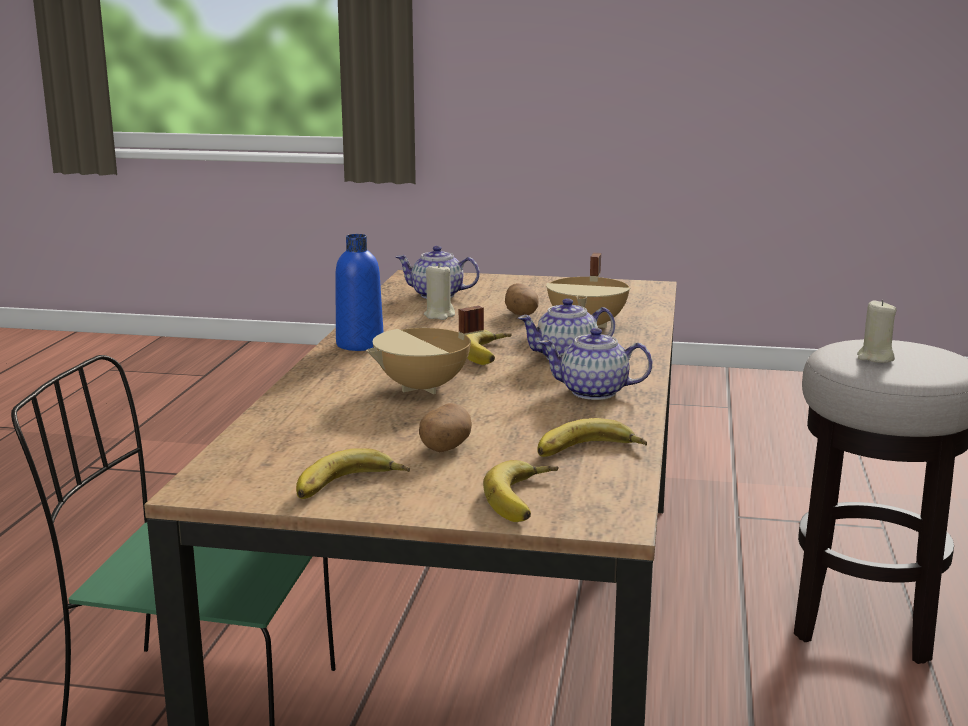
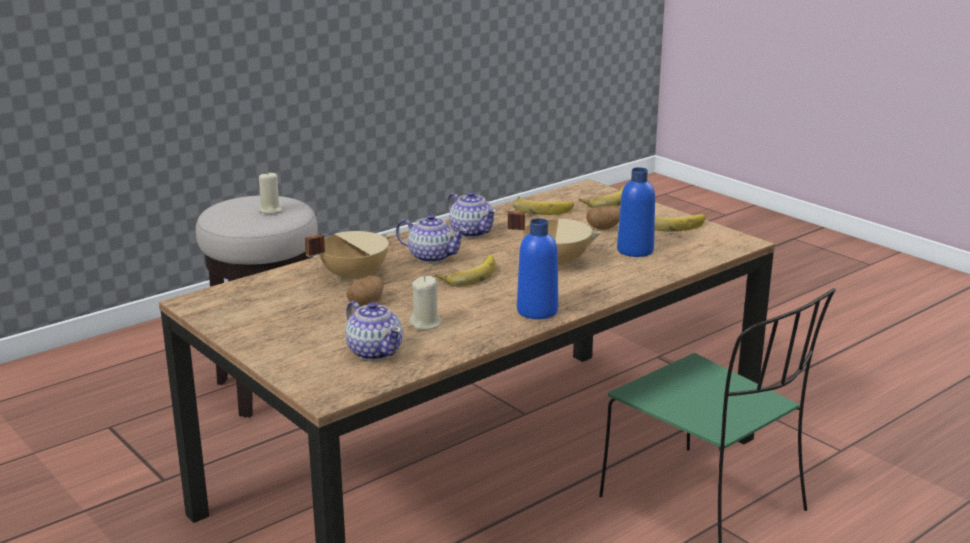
camera: 140 degrees left, 5 degrees up
(350, 428) = (635, 250): none -> blue bottle

